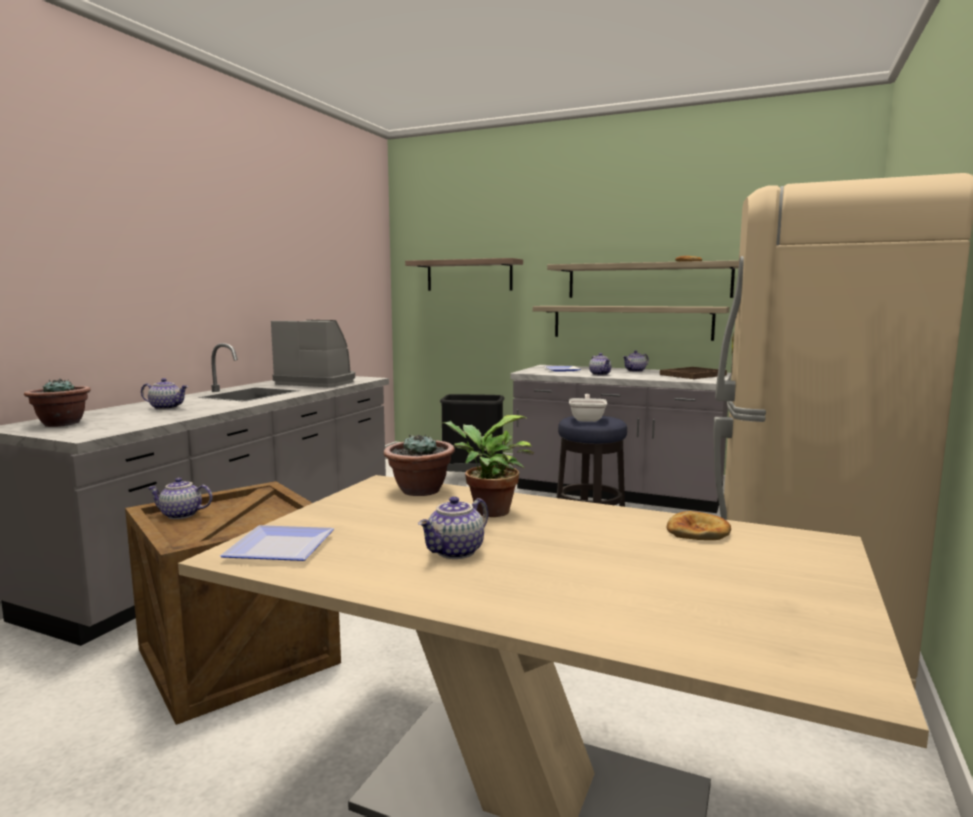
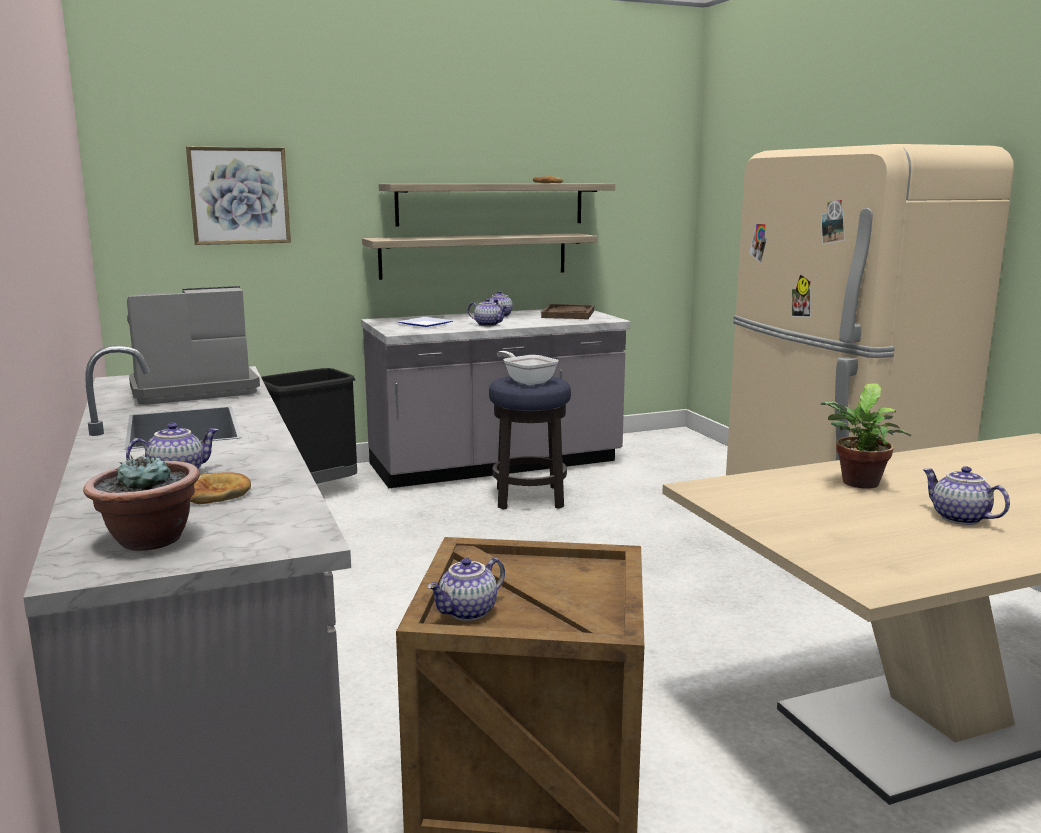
camera: 45 degrees left, 5 degrees up
(276, 549) = (875, 566): plate -> none
(420, 491) = (756, 485): potted plant -> none
(456, 552) = (958, 518): teapot -> teapot turned 150 degrees clockwise
(469, 275) = (239, 196): shelf -> picture
(698, 531) = (986, 455): bread -> bread (217, 493)

